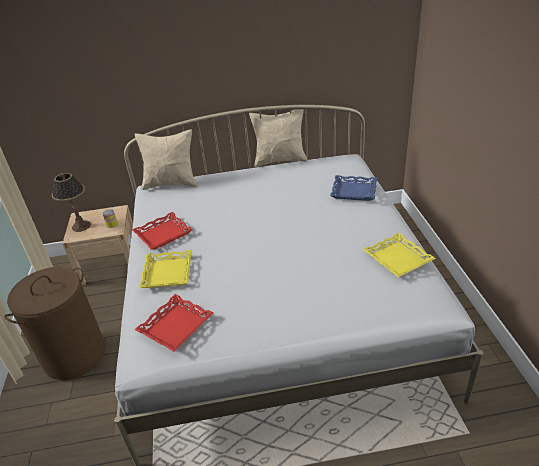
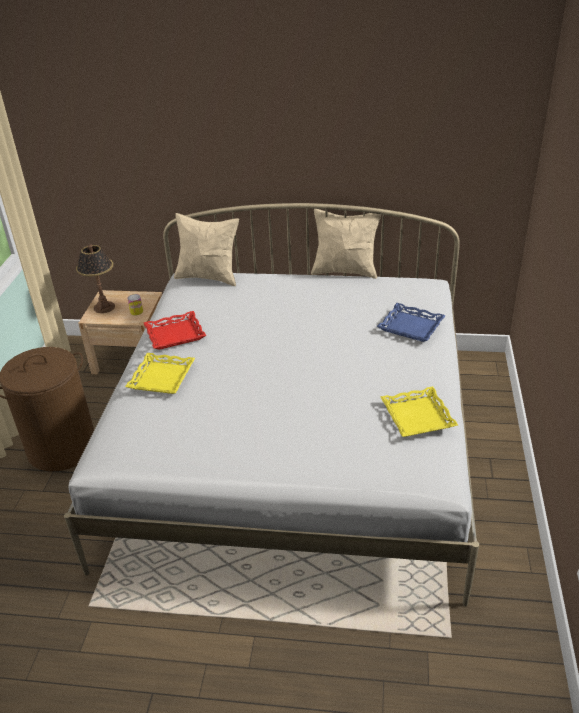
camera: 15 degrees right, 0 degrees up
(175, 326) = (146, 434): red tray -> none

